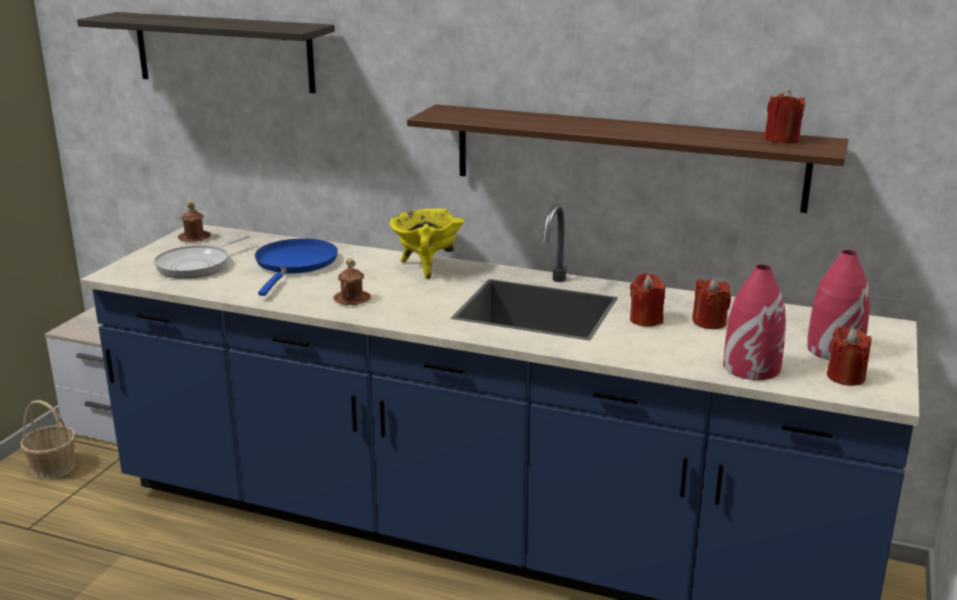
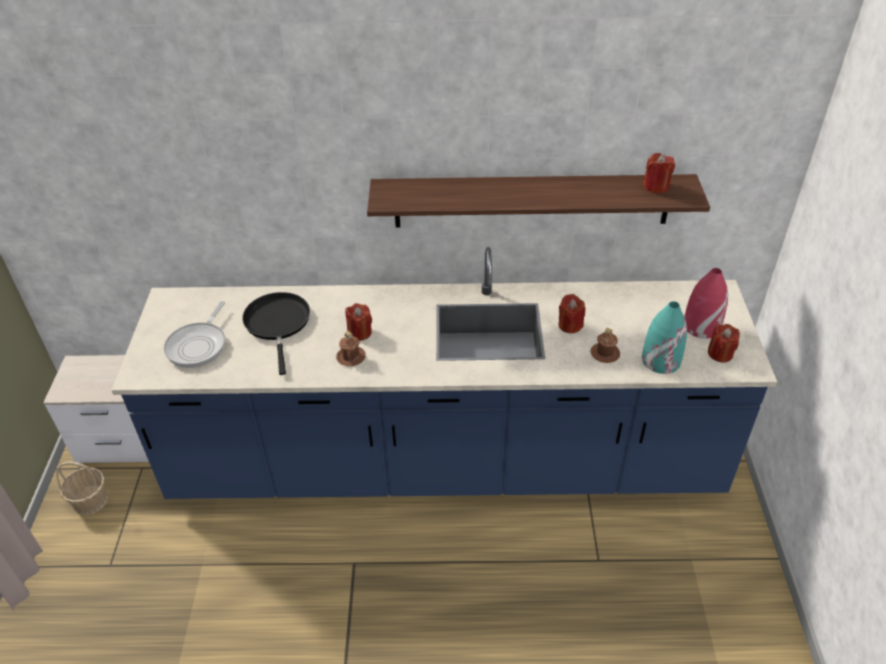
camera: 20 degrees left, 20 degrees up
(194, 238) = (170, 308): brown mug -> brown mug (605, 354)
(224, 52) = (162, 155): shelf -> none
(295, 264) = (278, 324): blue frying pan -> black frying pan
(426, 267) = (382, 301): yellow cooking pot -> none
(709, 322) = (611, 316): red candle -> red candle (360, 332)
(751, 367) = (660, 360): red vase -> turquoise vase

